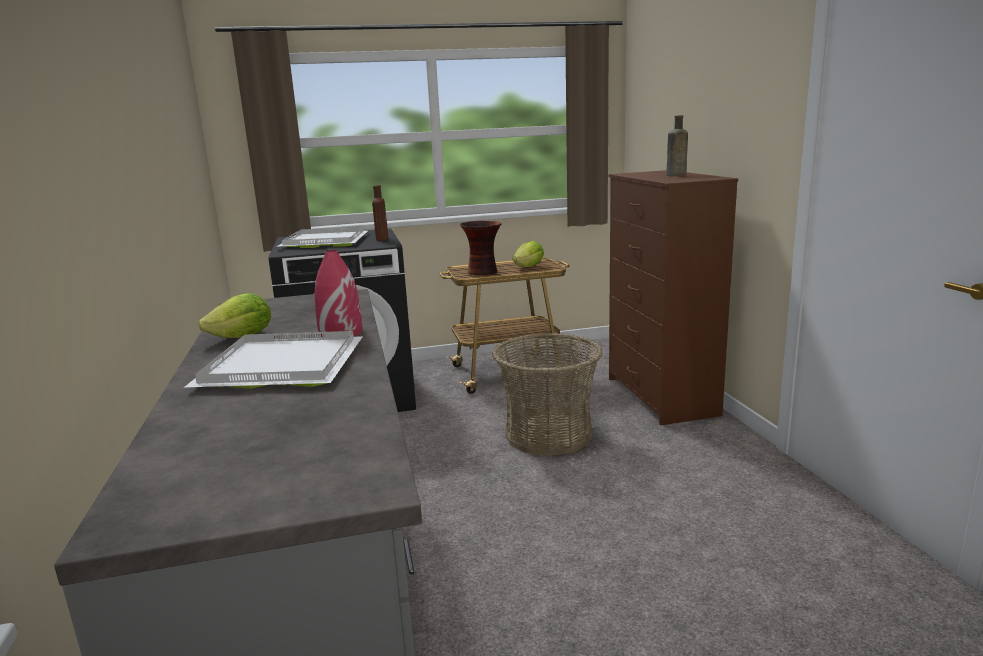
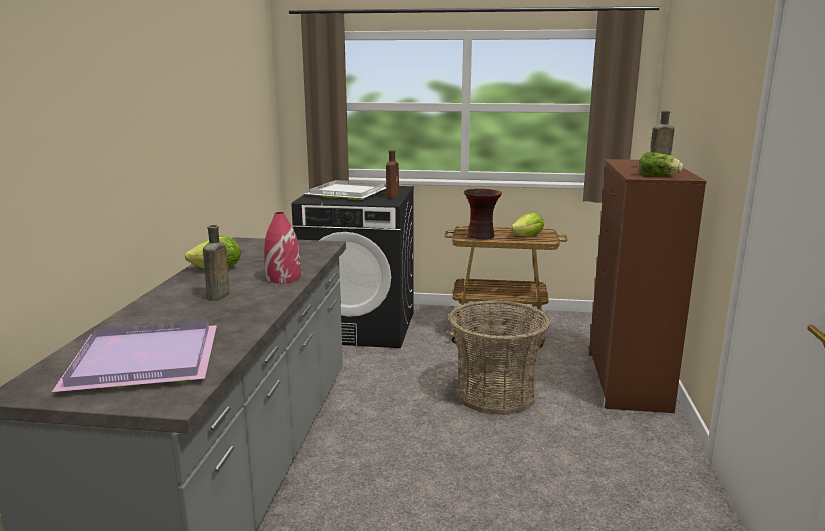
camera: 20 degrees right, 0 degrees up
(274, 451) = (146, 361): none -> purple tray
(280, 365) = (217, 296): white tray -> brown bottle
(691, 179) = (659, 176): none -> lettuce

